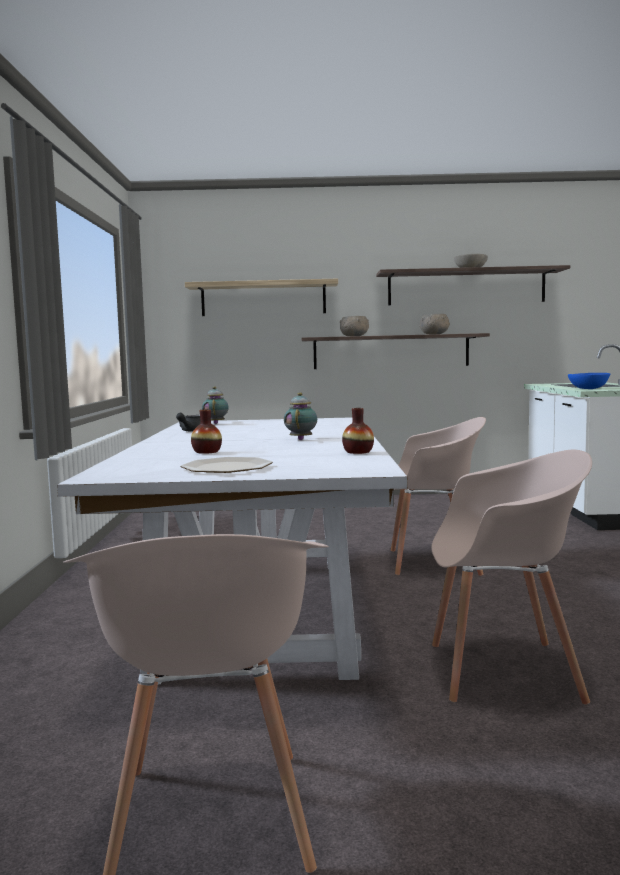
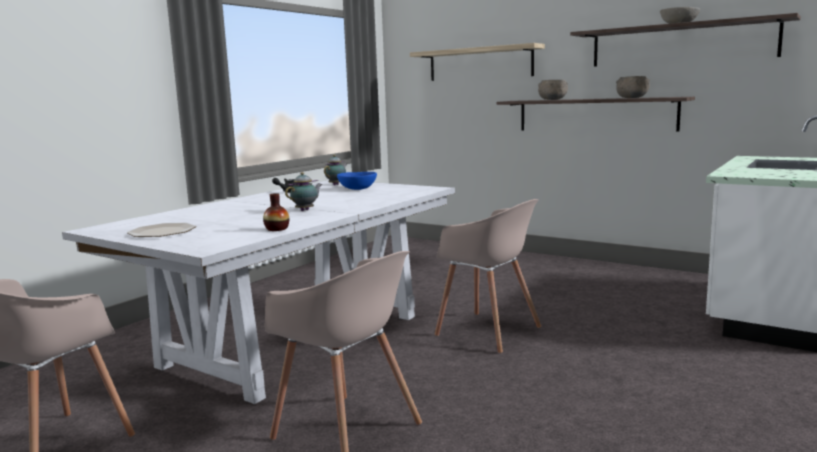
camera: 35 degrees right, 5 degrees up
(207, 452) = (212, 215): vase -> none
(588, 389) = (736, 172): blue bowl -> blue bowl (358, 189)

